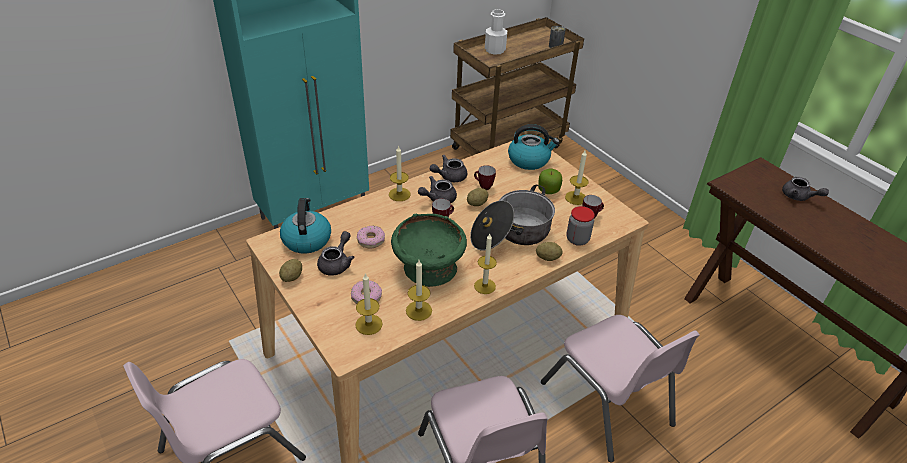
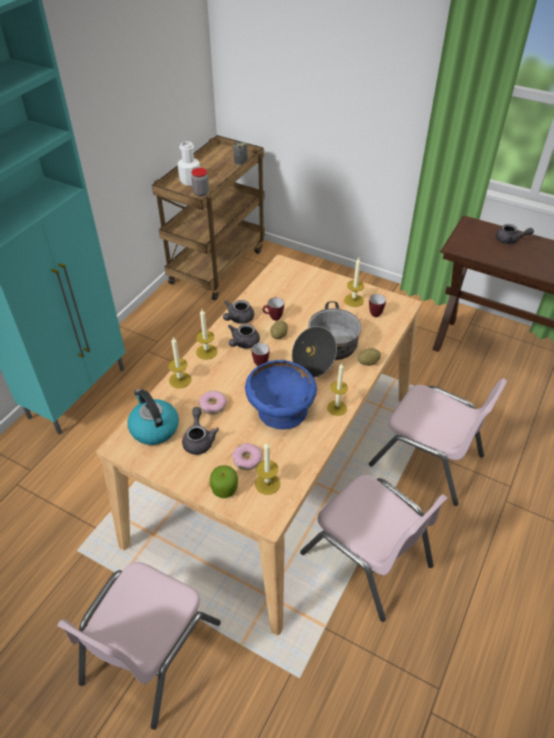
camera: 25 degrees left, 5 degrees up
(292, 277) = (167, 470): potato -> none
(419, 310) = (299, 452): candle -> candle (180, 380)
(428, 268) = (280, 411): green bowl -> blue bowl
(529, 160) = (294, 279): kettle -> none
(548, 190) = (328, 301): apple -> apple (224, 488)
(577, 239) = (379, 337): jar -> jar (201, 193)

